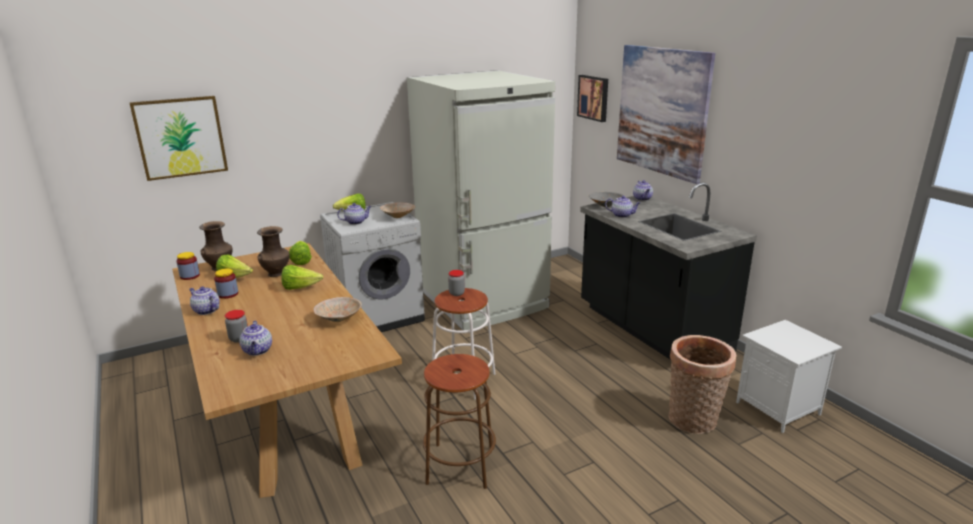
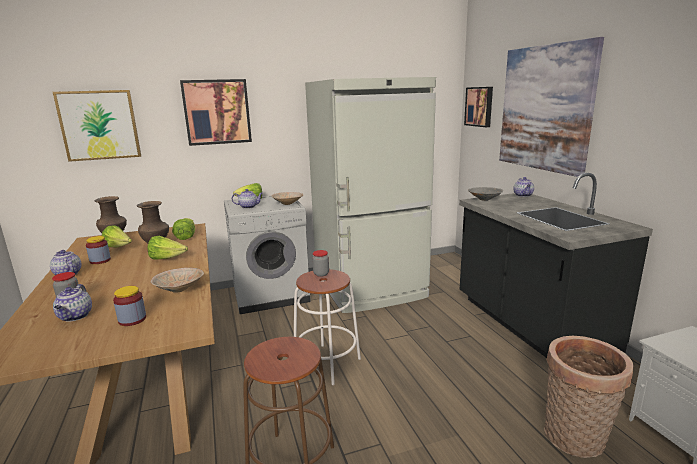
camera: 10 degrees right, 5 degrees down
(190, 276) = (84, 244): jar -> jar (132, 319)
(311, 115) = (217, 112): none -> picture
(622, 215) = (500, 207): teapot -> none

